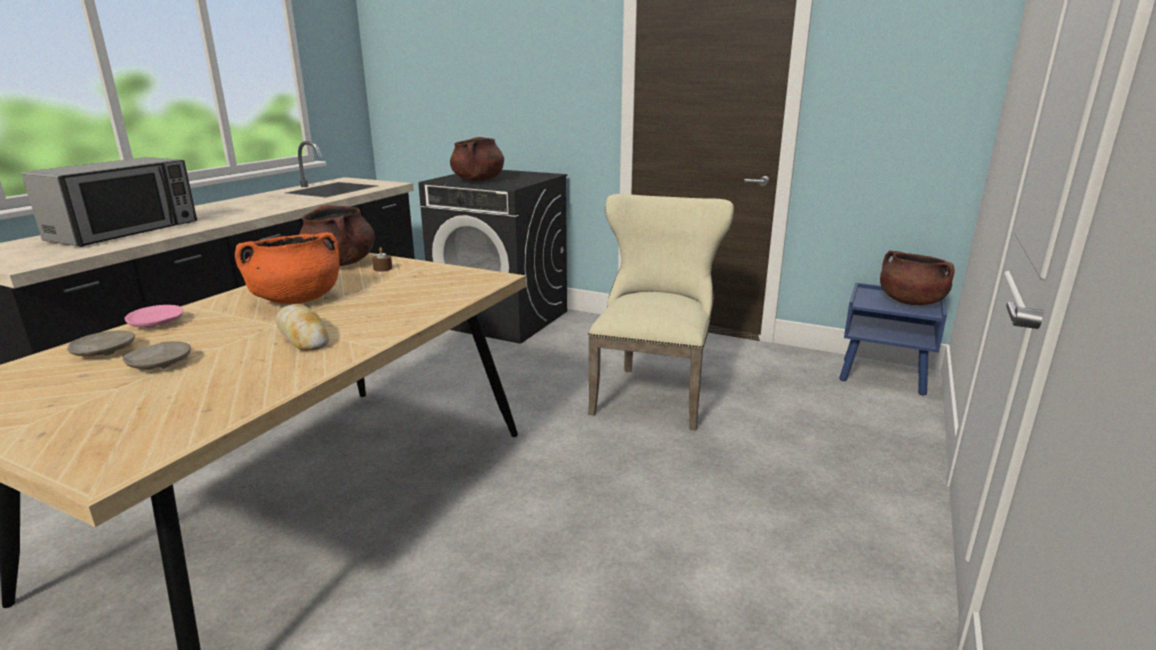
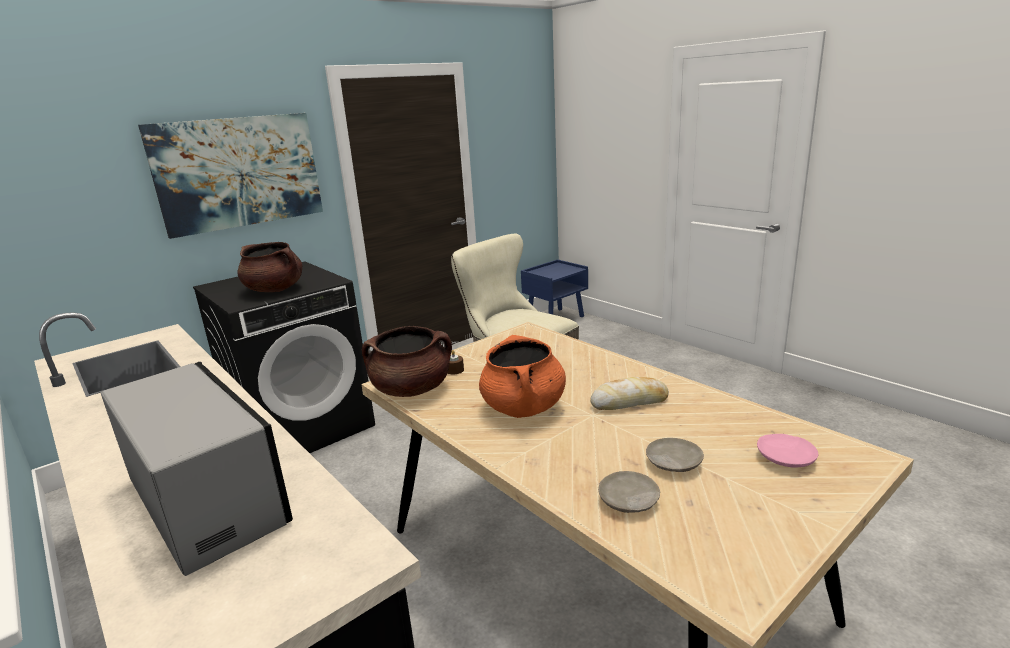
camera: 65 degrees left, 0 degrees up
(157, 324) = (552, 479): pink plate -> pink plate (786, 458)
(528, 76) = (239, 172): none -> picture
(910, 302) = (558, 268): brown cooking pot -> none

